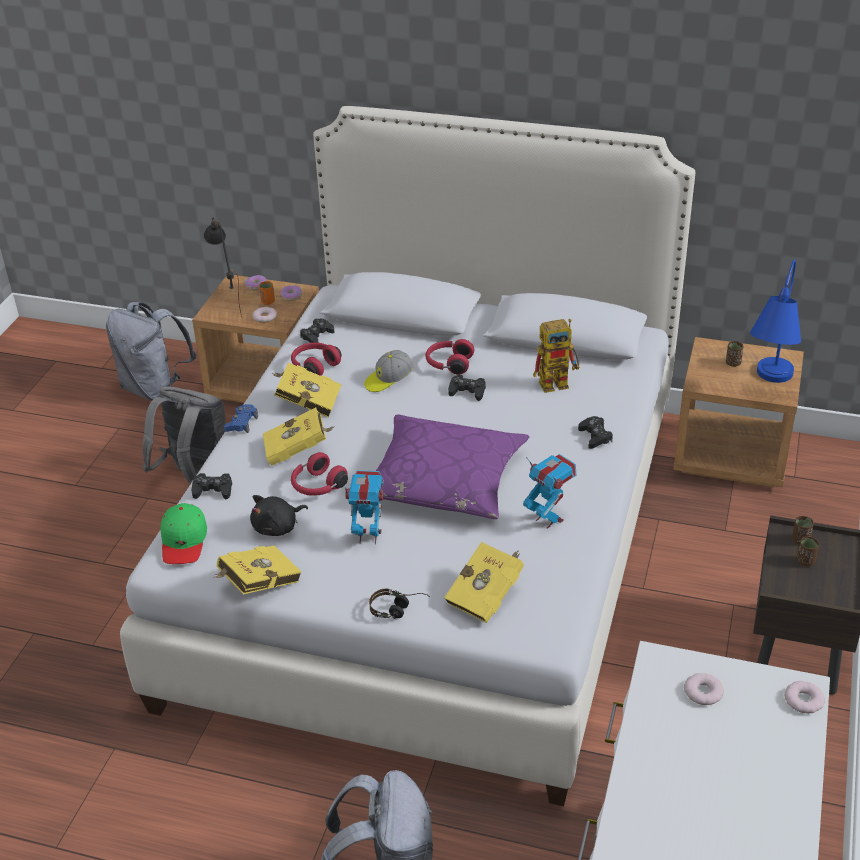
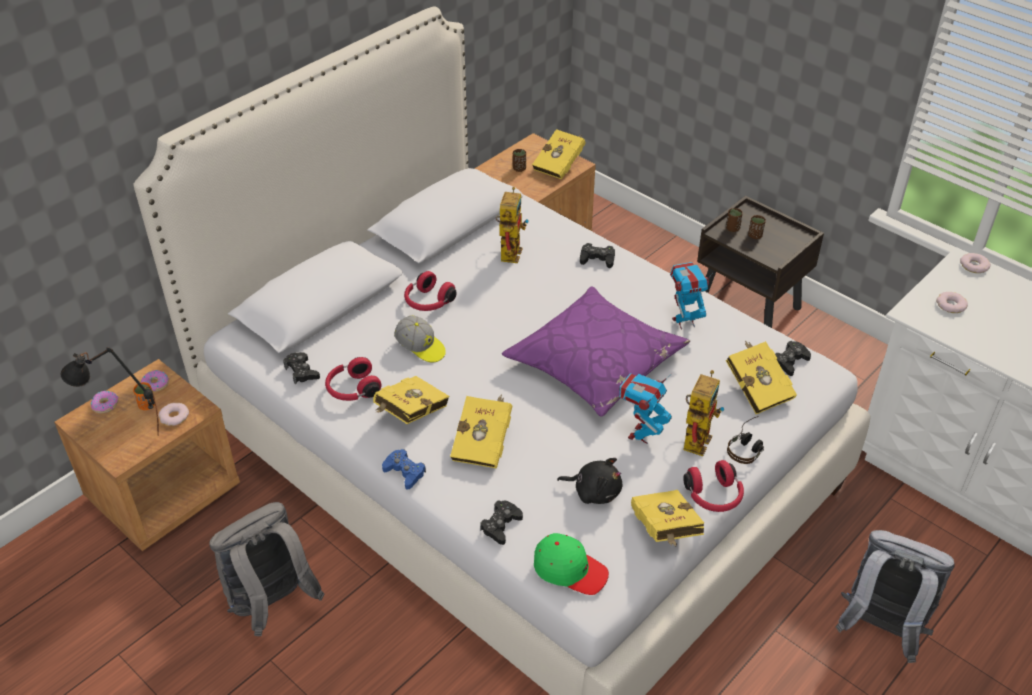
camera: 65 degrees left, 5 degrees up
(156, 389) = (78, 597): grey backpack -> none
(277, 527) = (594, 491): black plush toy -> black plush toy turned 60 degrees counterclockwise
(317, 486) = (551, 445): red headphones -> red headphones (714, 496)
(388, 380) = (421, 347): cap -> cap turned 45 degrees counterclockwise
(389, 572) = (696, 436): none -> toy robot
(467, 391) = (479, 305): black game controller -> black game controller (790, 361)
(768, 385) = (560, 165): blue table lamp -> yellow book

